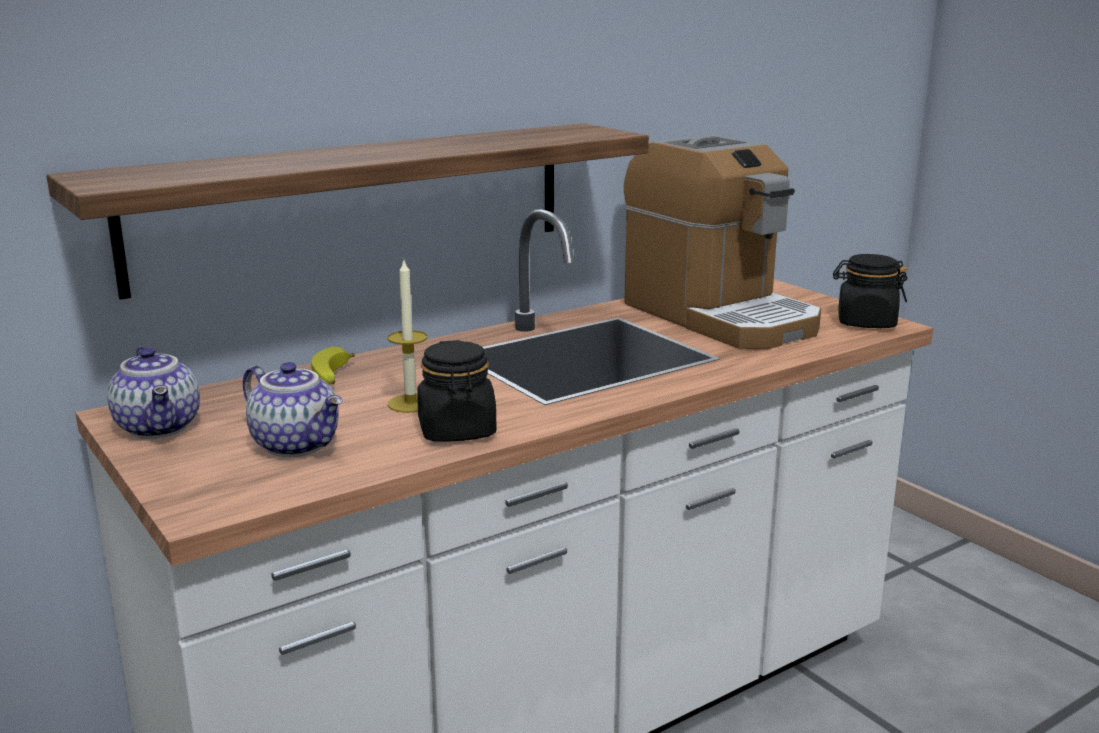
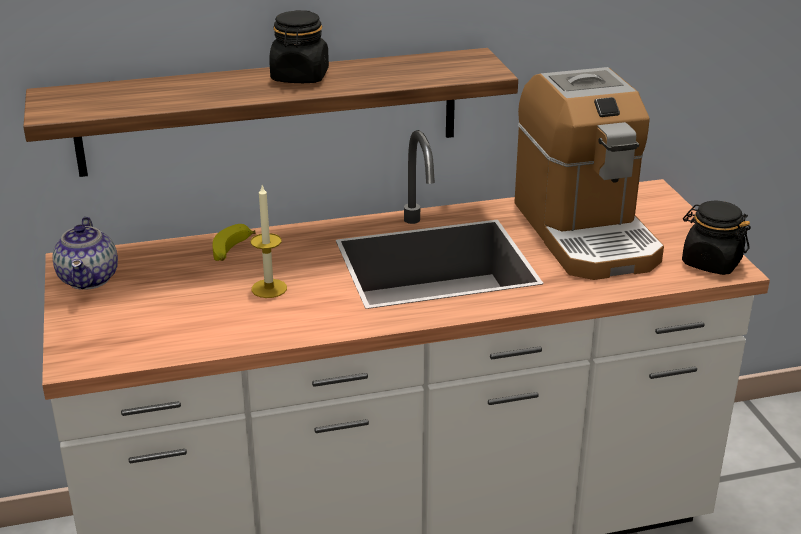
camera: 20 degrees right, 10 degrees up
(298, 444) = (168, 314): teapot -> none
(457, 431) = (283, 323): black jar -> black jar (300, 77)

